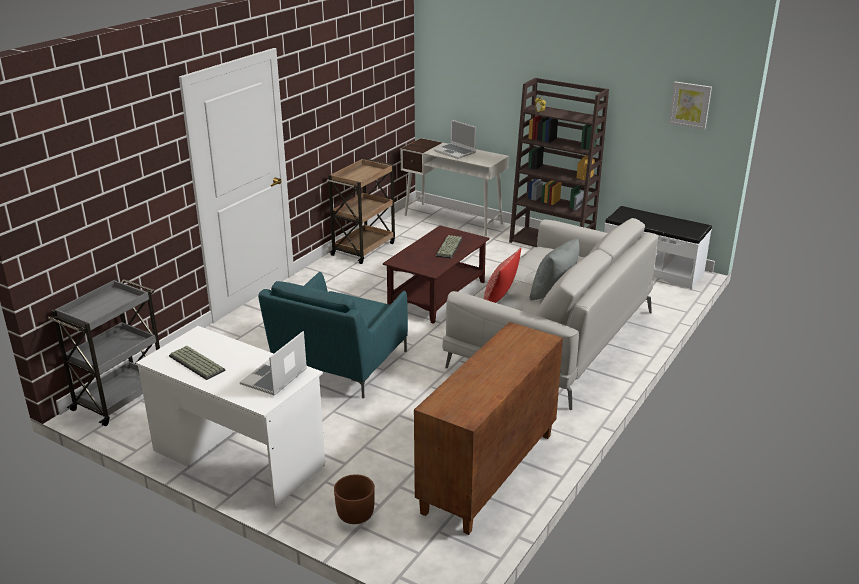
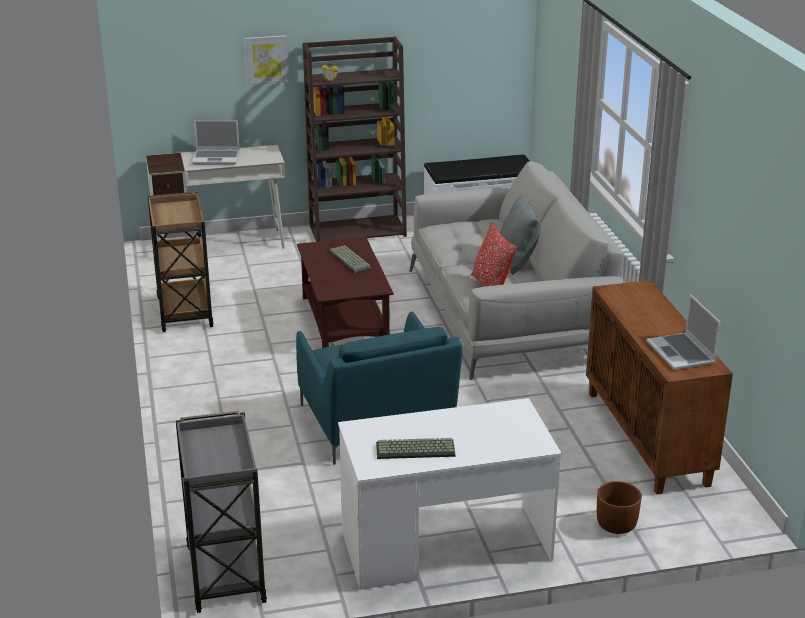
camera: 45 degrees left, 0 degrees up
(274, 378) = (505, 423): laptop -> laptop (682, 353)
(690, 105) = (486, 34): picture -> picture (266, 59)

